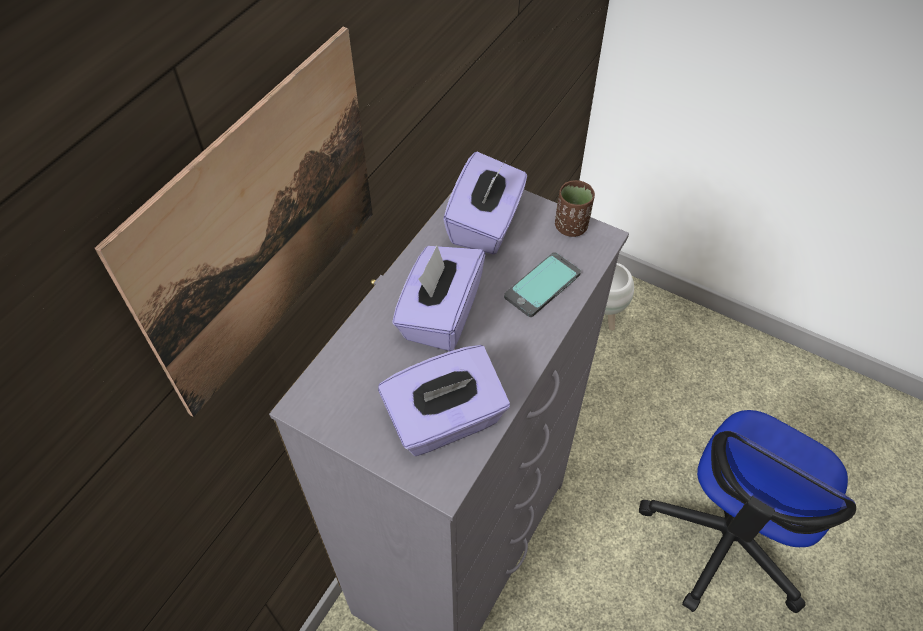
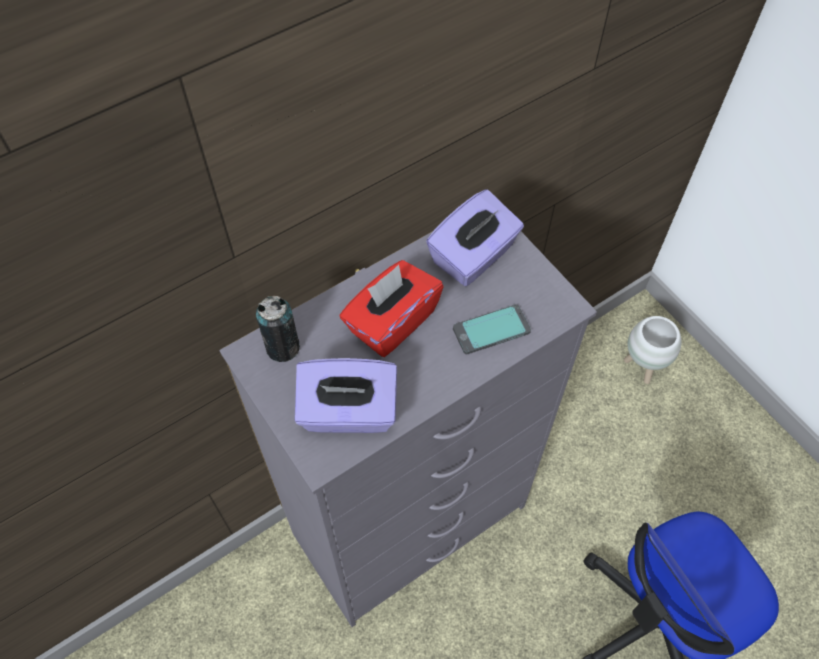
camera: 25 degrees right, 5 degrees up
(263, 226) = (247, 204): picture -> none
(339, 383) = (283, 347): none -> can
(440, 315) = (391, 322): purple tissue box -> red tissue box
(571, 226) = (547, 286): brown cup -> none

